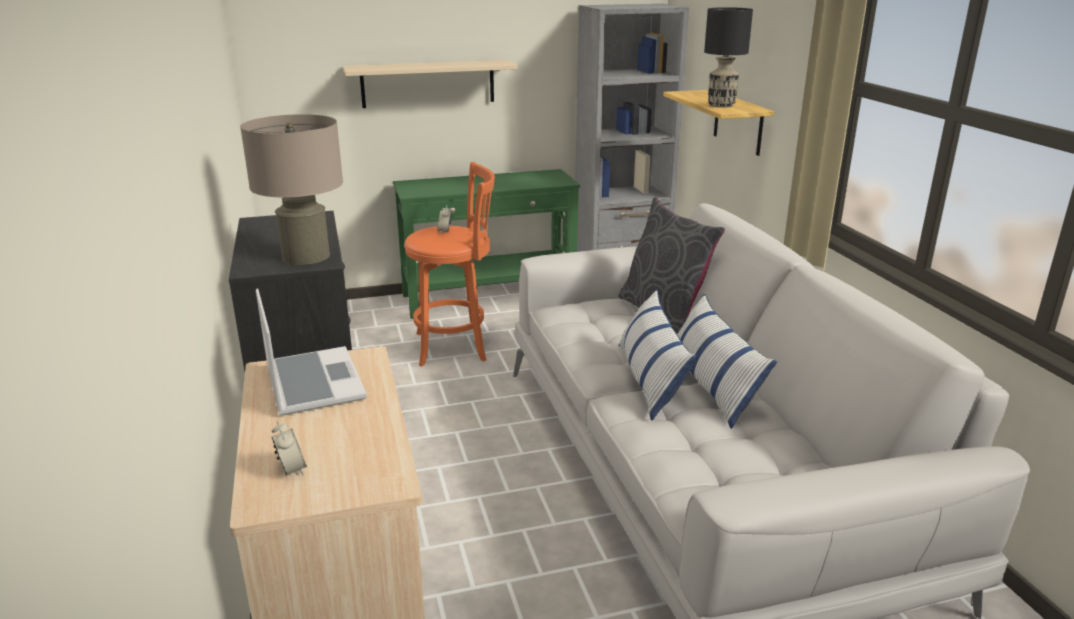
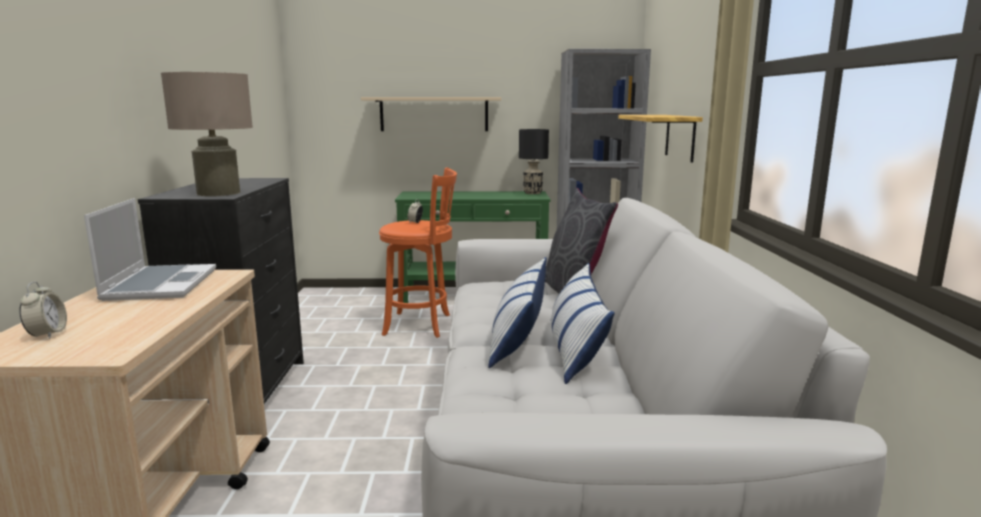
camera: 15 degrees right, 10 degrees down
(720, 105) = (656, 115): black table lamp -> black table lamp (532, 193)

